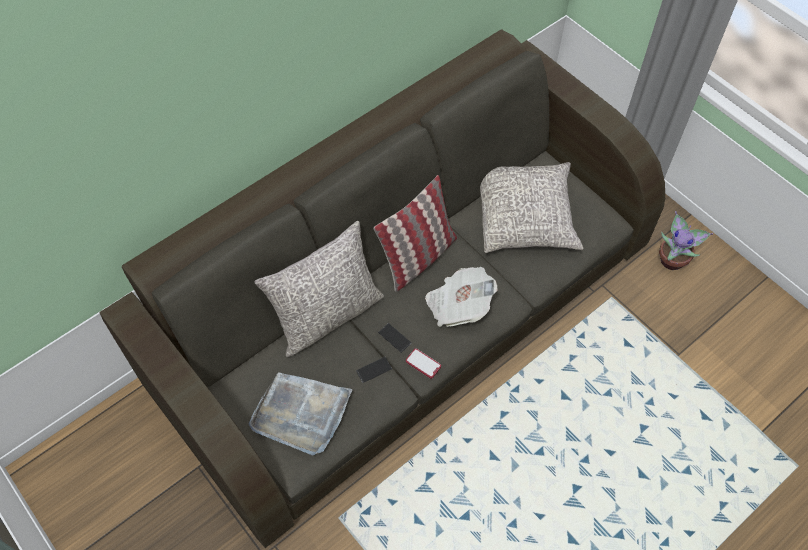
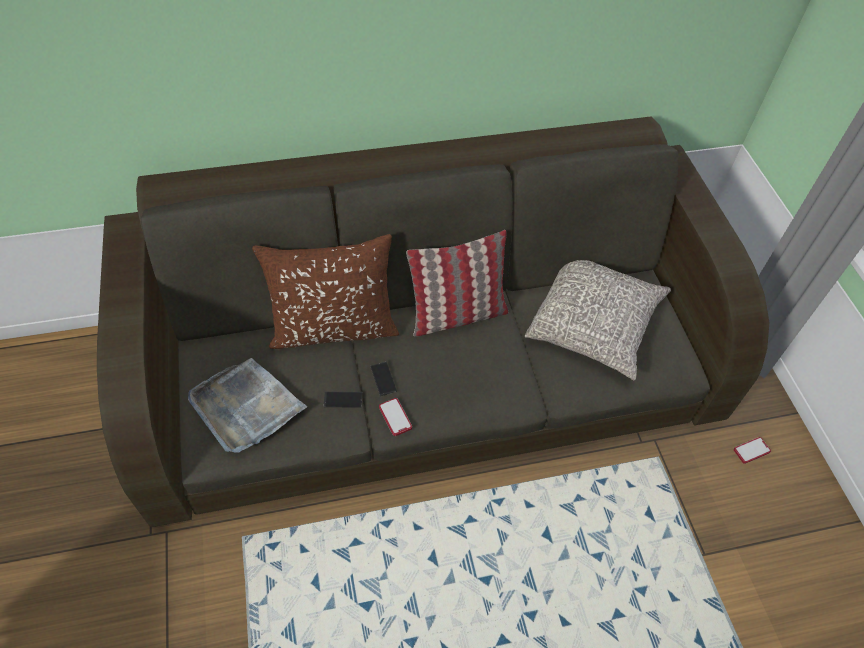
camera: 25 degrees right, 5 degrees down
(327, 315) = (333, 328): grey pillow -> brown pillow
(458, 305) = (469, 378): newspaper -> none
(673, 260) = (751, 450): potted plant -> phone

